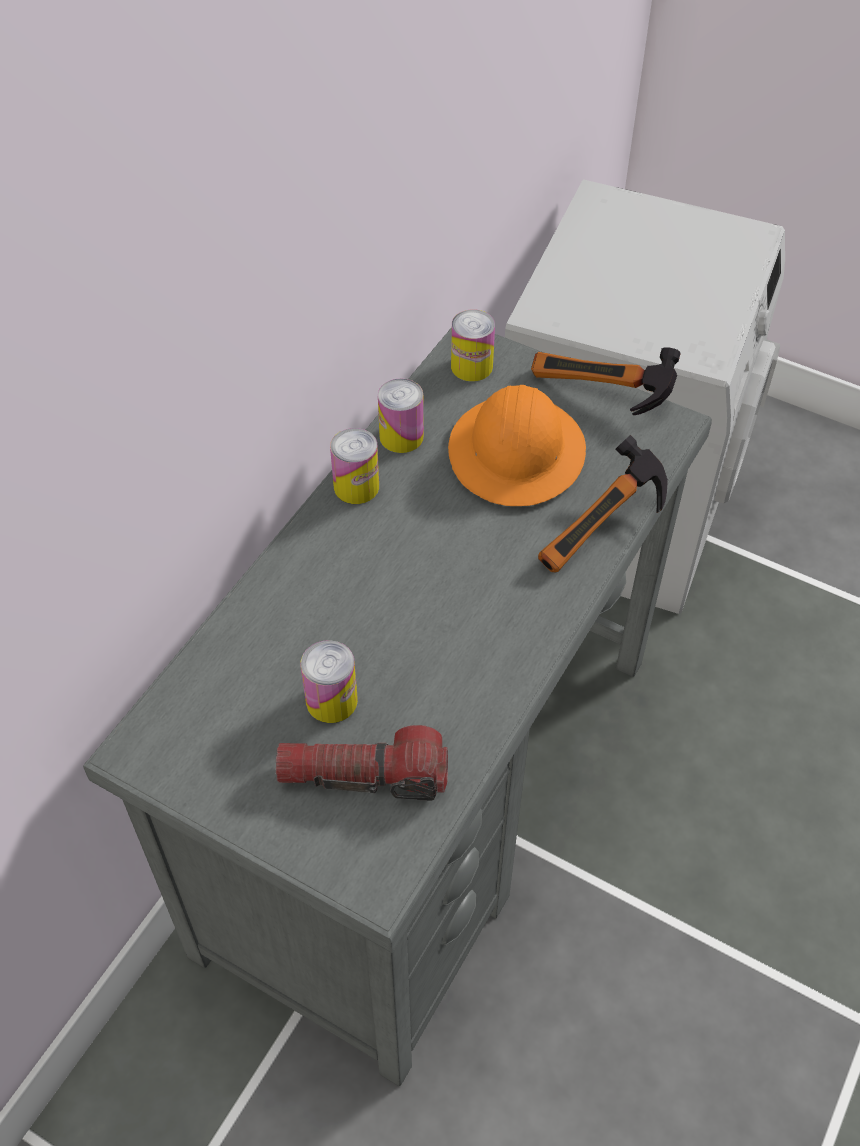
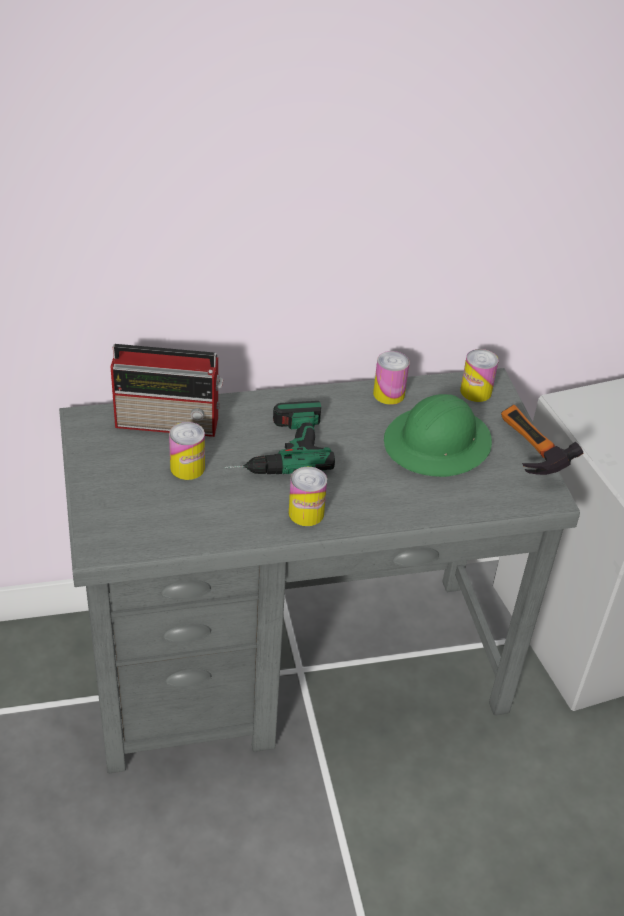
camera: 45 degrees right, 10 degrees down
(235, 665) = (170, 422): none -> radio
(356, 486) = (333, 397): can -> can (306, 513)
(363, 775) = (155, 505): flashlight -> none
(383, 596) = (274, 448): none -> power drill
(517, 453) = (438, 444): orange hard hat -> green hard hat
(605, 533) = (427, 511): hammer -> none

